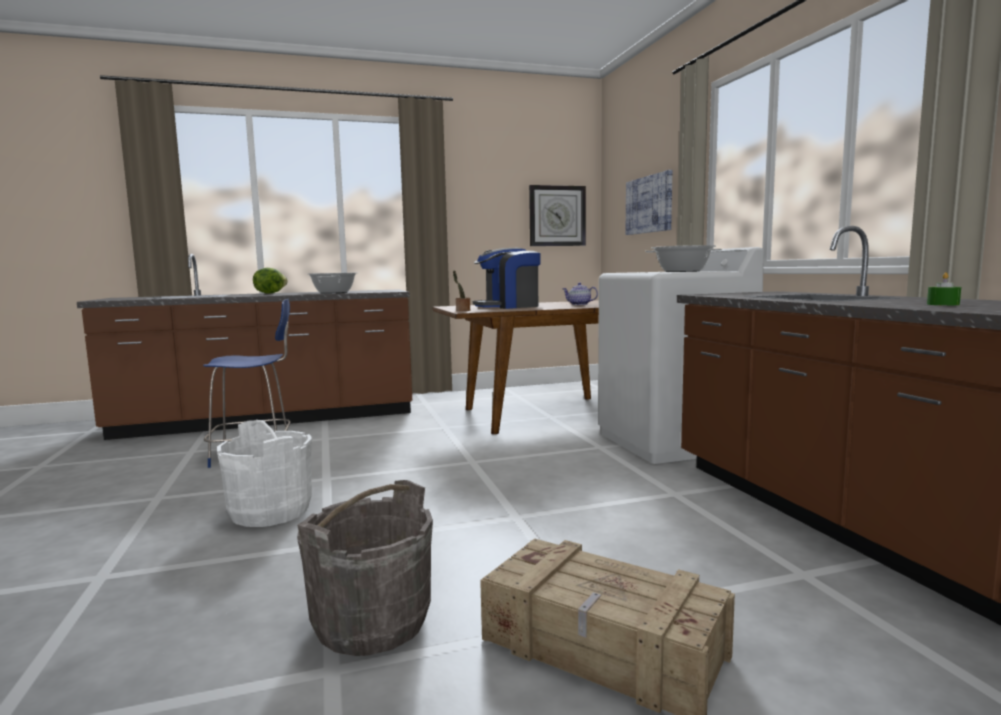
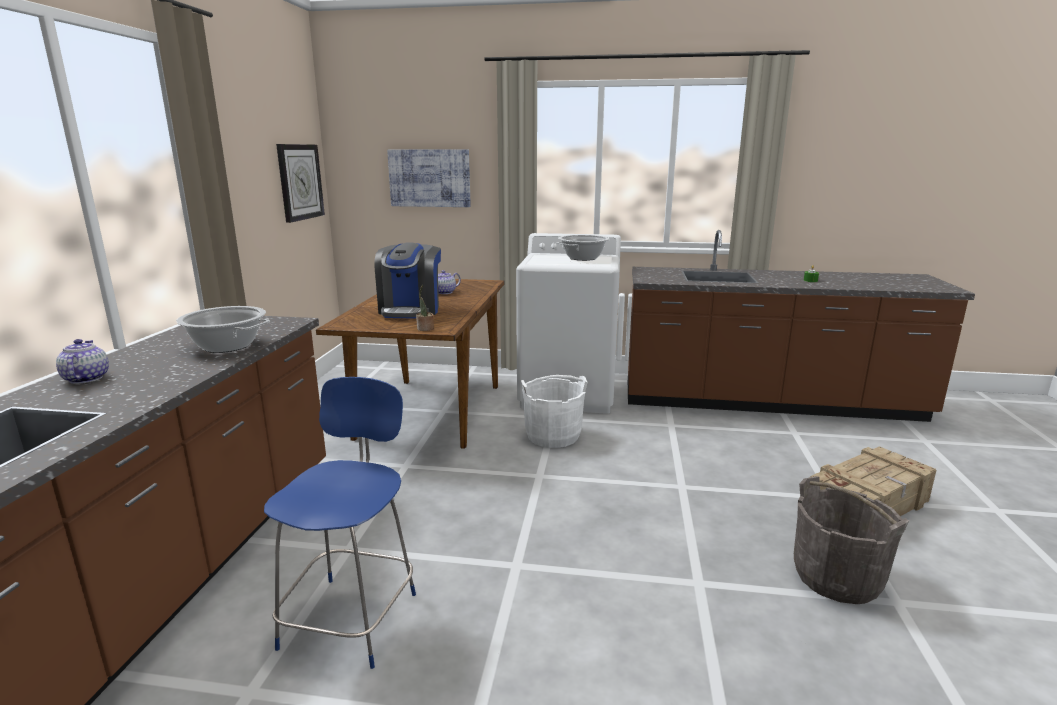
camera: 65 degrees left, 10 degrees up
(270, 293) = (86, 378): lettuce -> teapot
(270, 511) = (596, 614): white bucket -> white bucket (553, 436)

